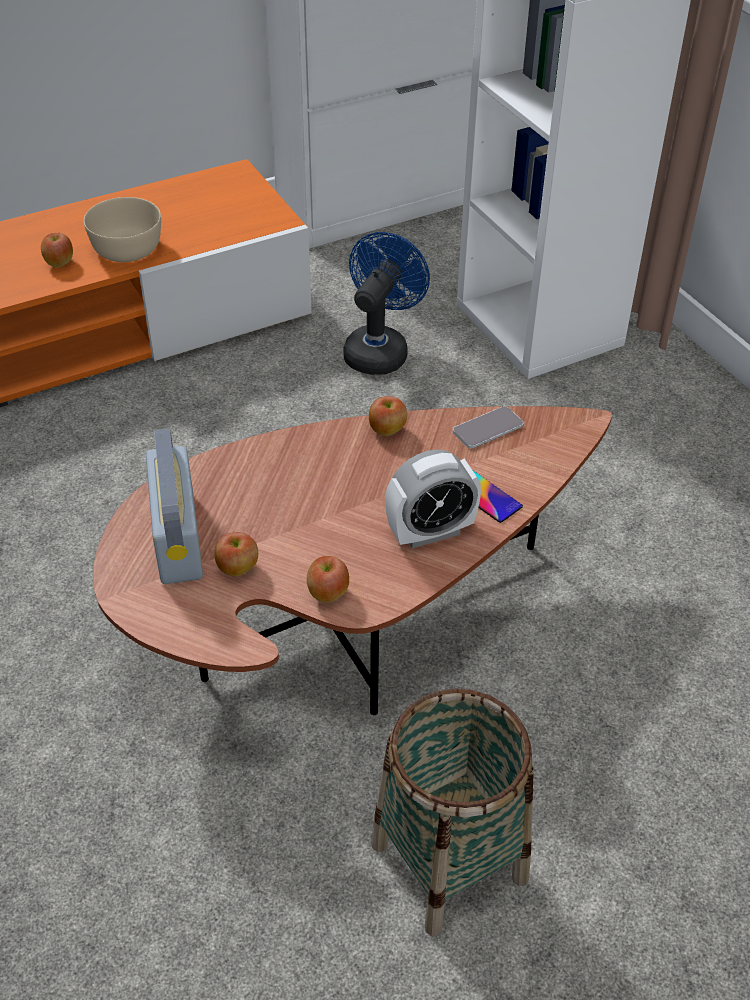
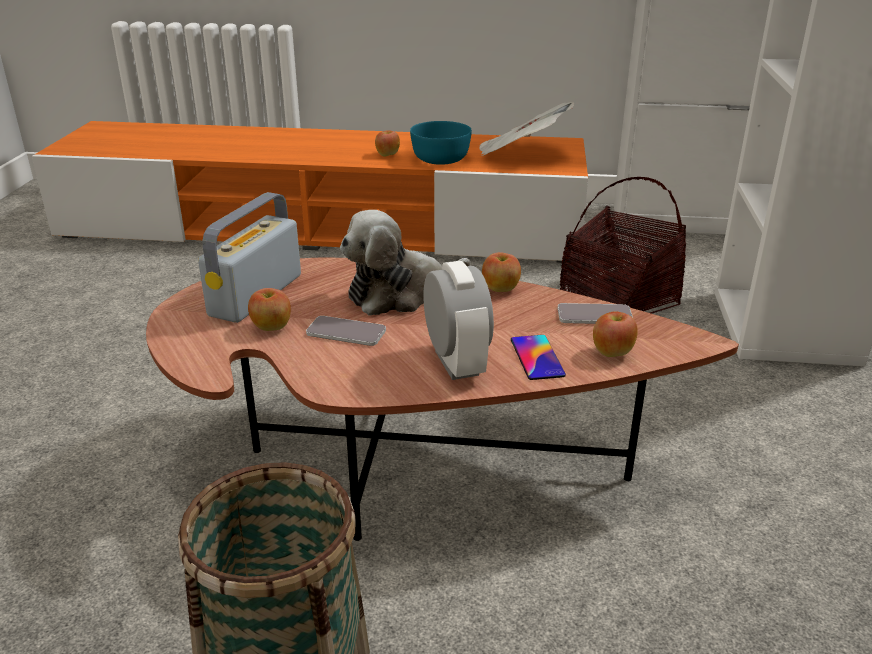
camera: 35 degrees right, 15 degrees down
(126, 250) = (440, 159): beige bowl -> turquoise bowl
(207, 211) = (520, 154): none -> newspaper
(308, 474) = (400, 293): none -> plush toy
(309, 542) = (346, 332): none -> phone
(328, 593) = (317, 368): apple -> apple (612, 352)
(379, 349) = (617, 300): blue fan -> basket
(430, 532) = (456, 363): alarm clock -> alarm clock turned 120 degrees counterclockwise

